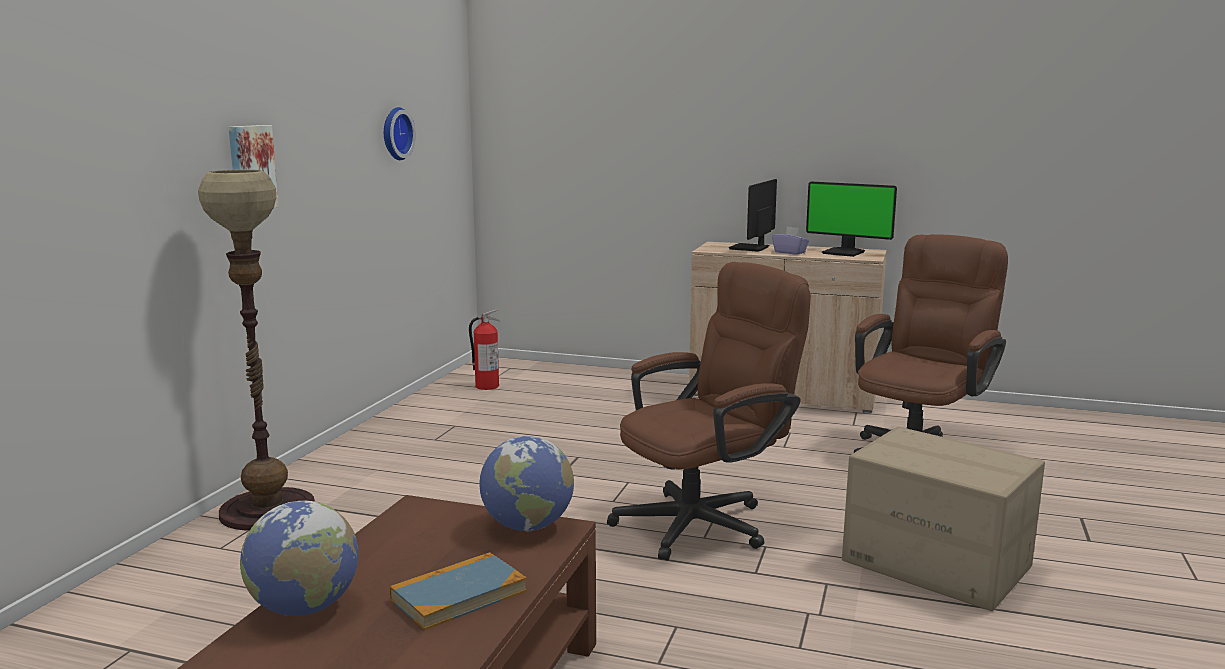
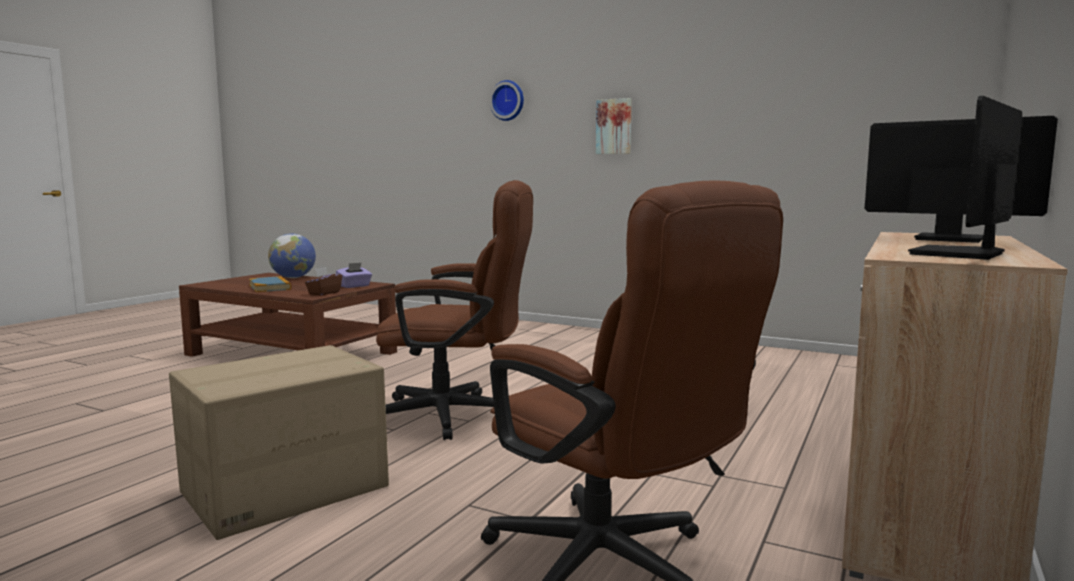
camera: 100 degrees right, 5 degrees down
(267, 510) = (548, 330): floor lamp -> none
(395, 133) = (805, 102): wall clock -> wall clock (508, 101)
(486, 386) = (839, 368): fire extinguisher -> none
(527, 526) = (324, 293): globe -> brown tissue box
(705, 521) = (457, 416): brown office chair -> brown office chair turned 60 degrees counterclockwise
(790, 252) = (920, 244): purple tissue box -> purple tissue box (354, 286)

